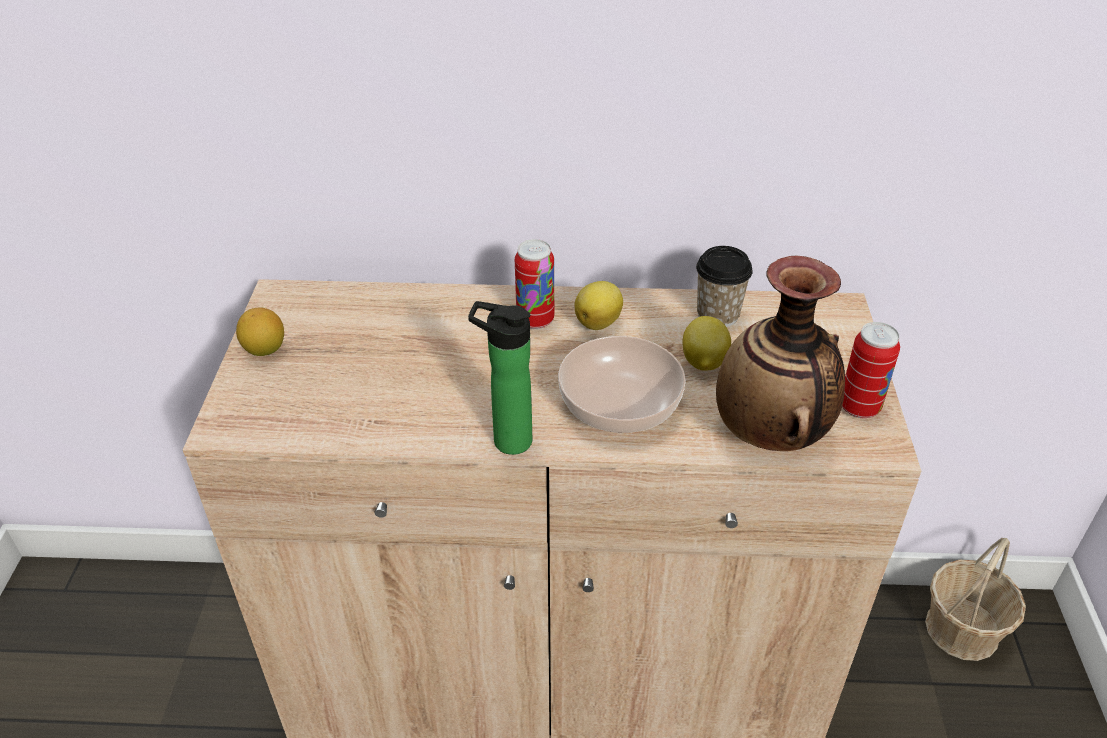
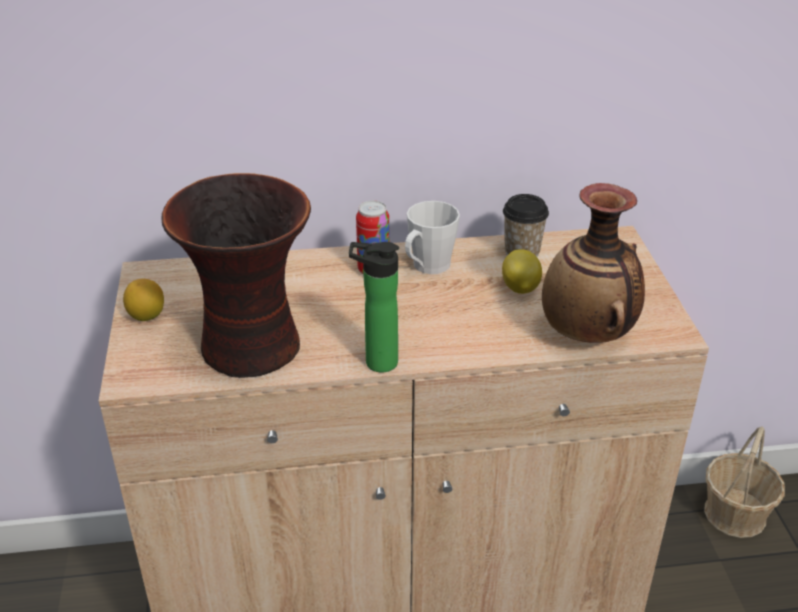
camera: 10 degrees left, 5 degrees down
(371, 404) = (253, 348): none -> vase
(599, 322) = (427, 267): lemon -> white mug
(620, 403) = (461, 325): bowl -> none
(859, 407) = (650, 308): can -> none

